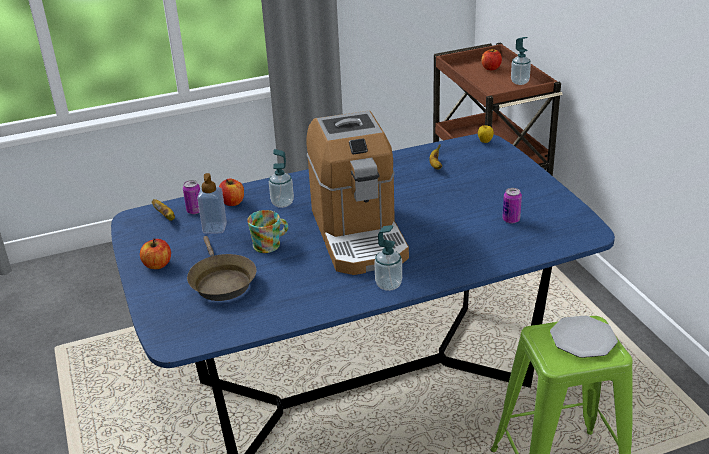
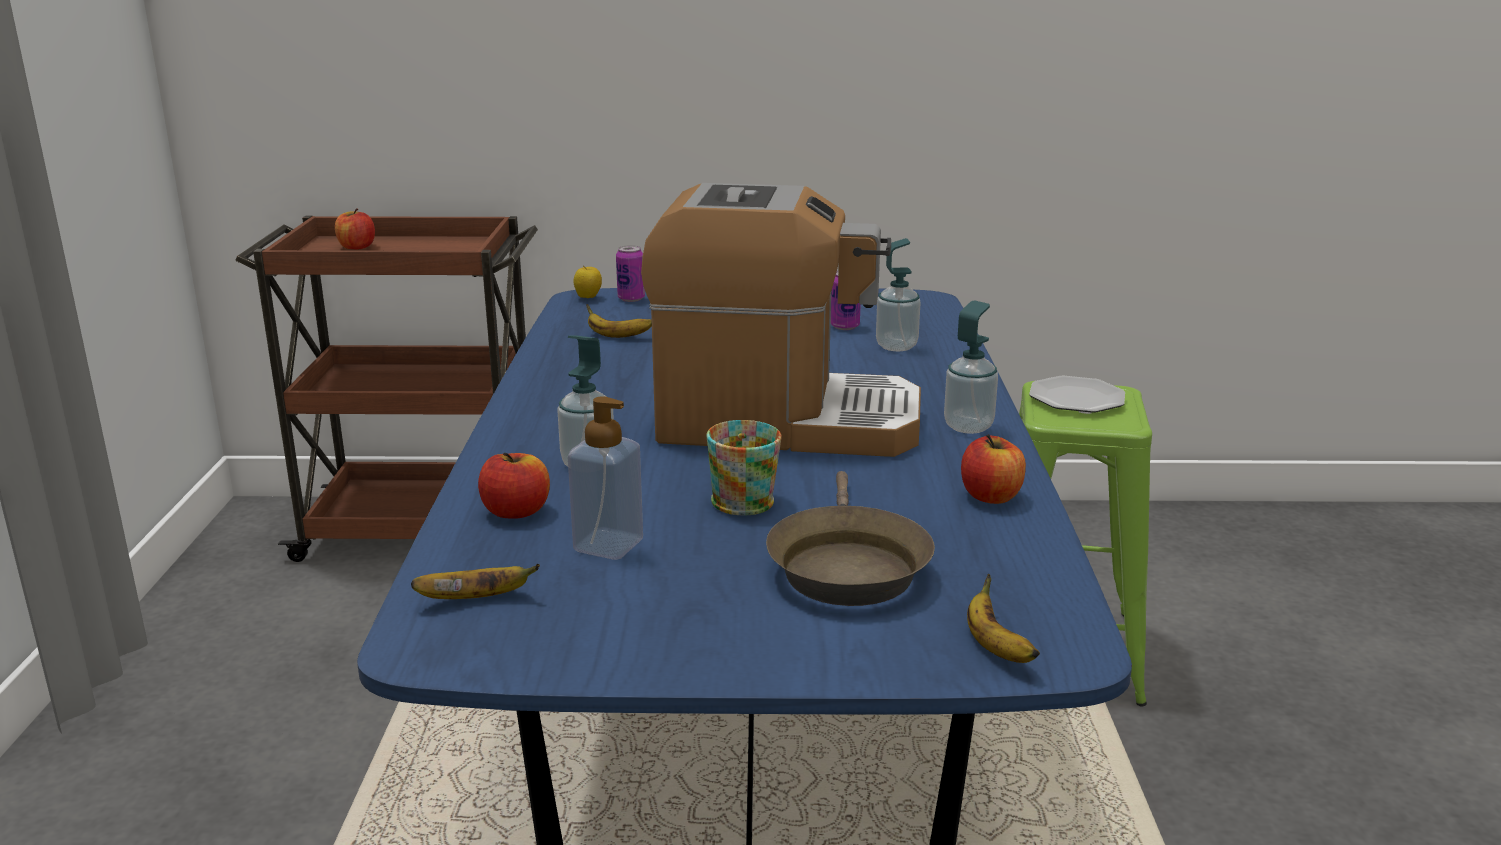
camera: 70 degrees left, 10 degrees down
(157, 265) = (705, 635): apple -> apple (991, 496)
(170, 327) = (995, 647): none -> banana
(195, 211) = (497, 559): can -> can (631, 298)
(221, 281) = (846, 566): brown frying pan -> brown frying pan turned 90 degrees clockwise
(519, 82) = (440, 243): soap dispenser -> soap dispenser (896, 346)

